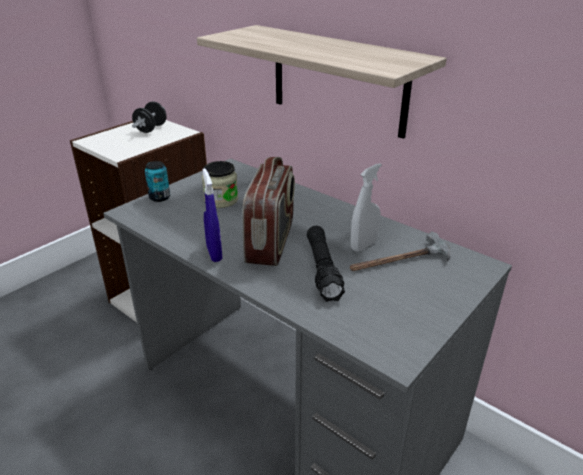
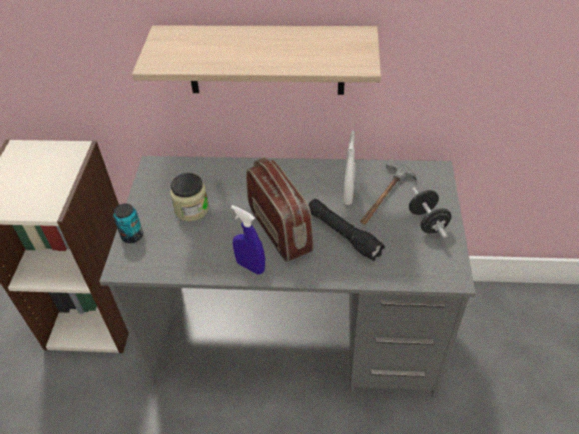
camera: 35 degrees left, 15 degrees up
(151, 129) = (33, 160): black dumbbell -> black dumbbell (427, 222)

